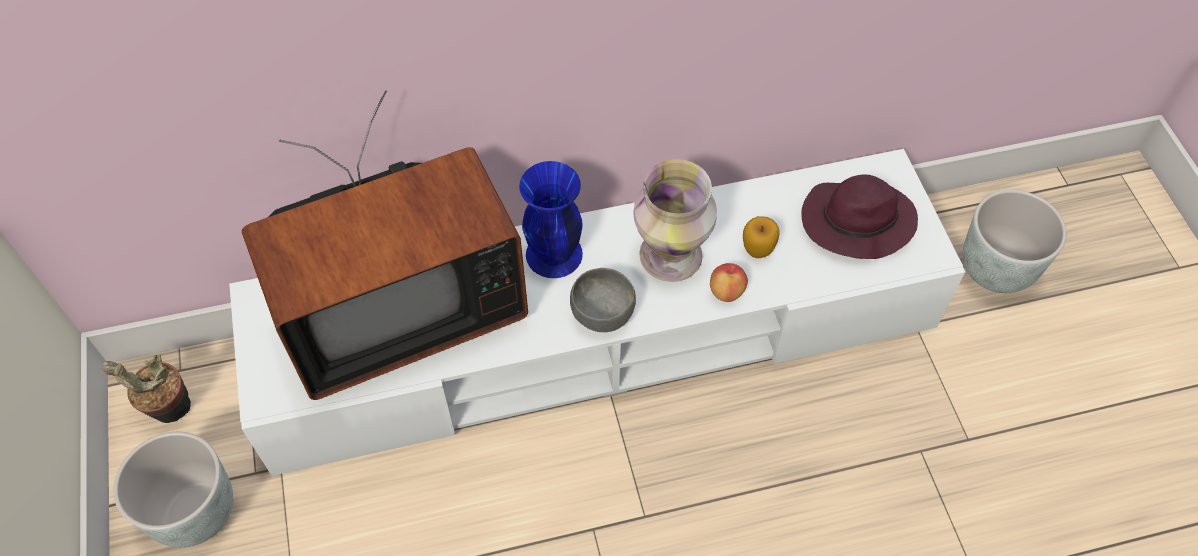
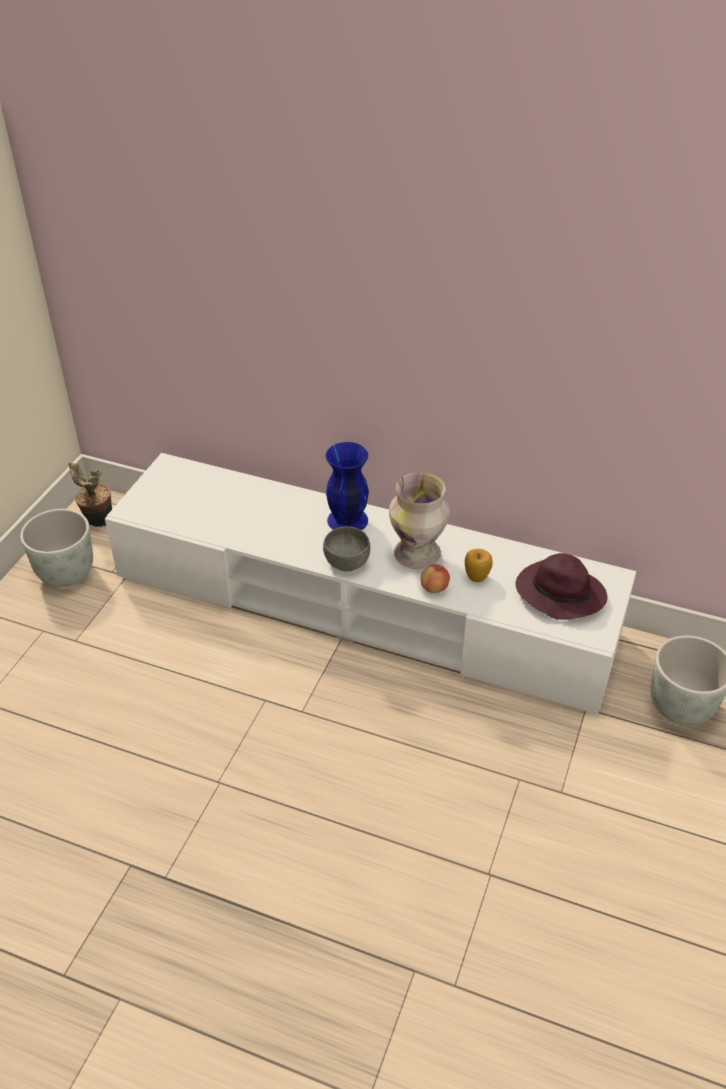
camera: 35 degrees right, 15 degrees down
(397, 308) = (235, 504): television -> none

